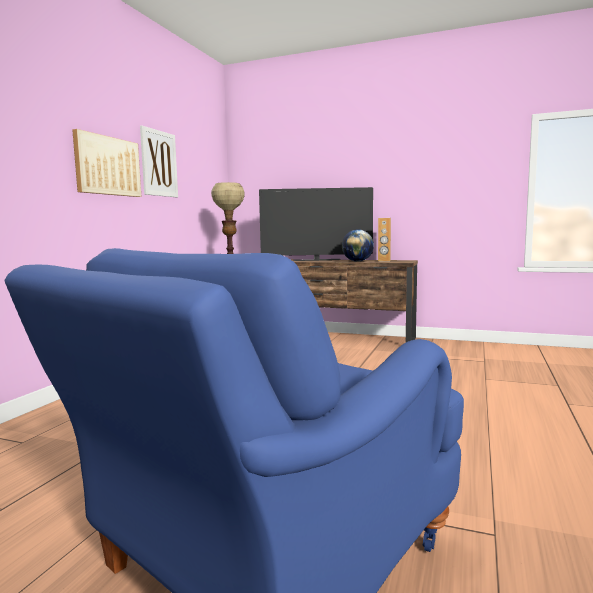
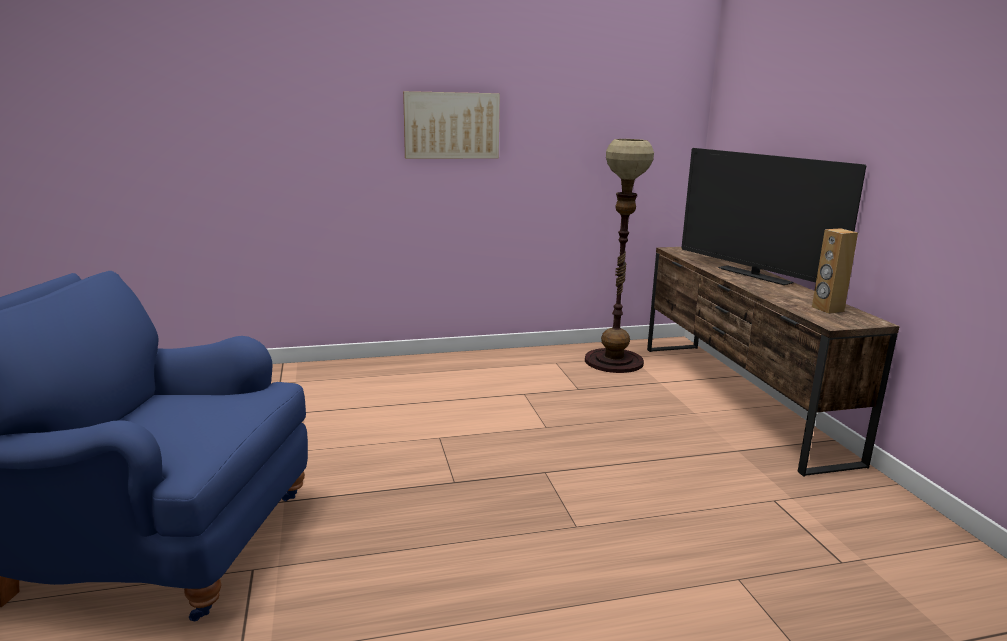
camera: 55 degrees right, 10 degrees up
(159, 163) = (543, 112): picture -> none
(357, 261) = (782, 297): globe -> none

